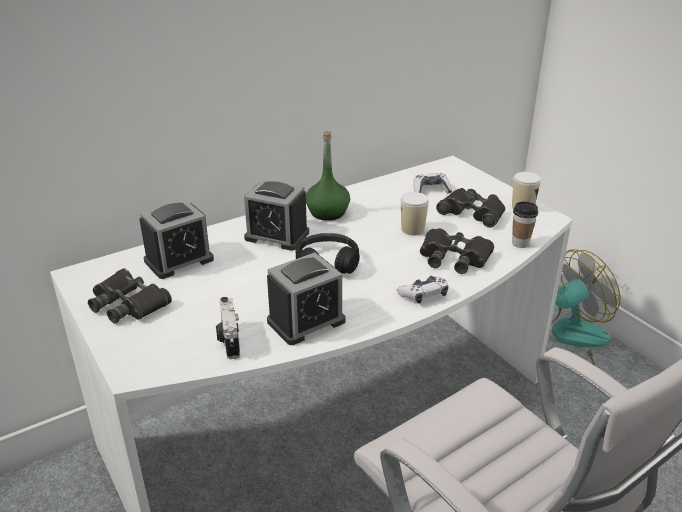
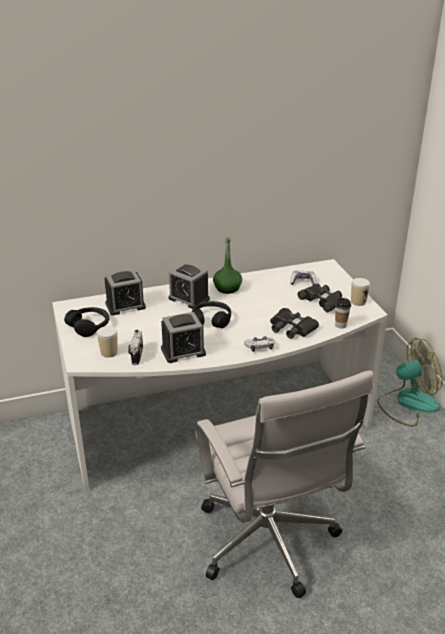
camera: 15 degrees right, 0 degrees up
(128, 303) = (89, 326): black binoculars -> black headphones
(412, 229) = (275, 306): cup -> cup (109, 352)

